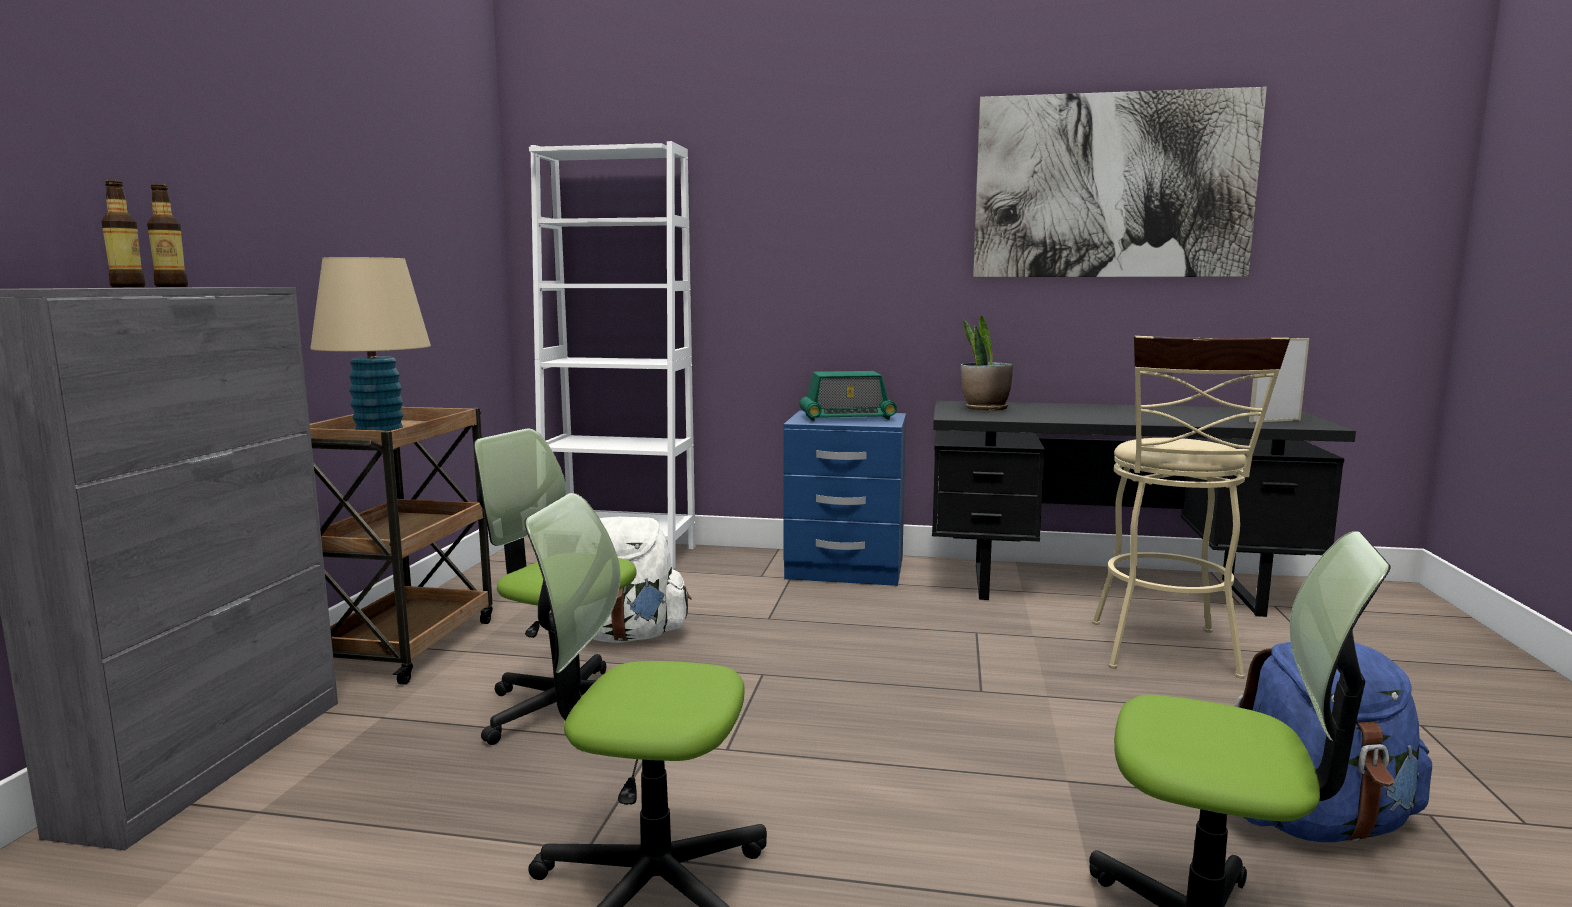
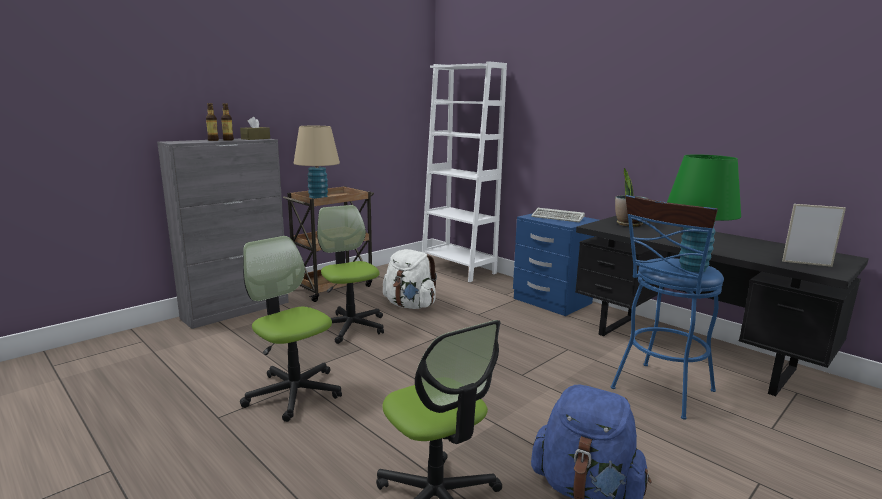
camera: 35 degrees right, 5 degrees up
(230, 286) = (255, 138): none -> brown tissue box
(847, 417) = (559, 217): radio -> keyboard
(1112, 186) = (743, 86): picture -> none
(1166, 654) = (659, 392): beige stool -> blue stool
(1203, 444) = (692, 268): none -> green table lamp

